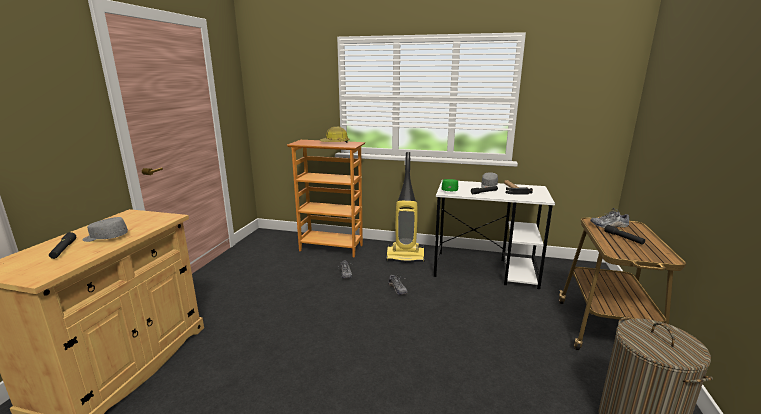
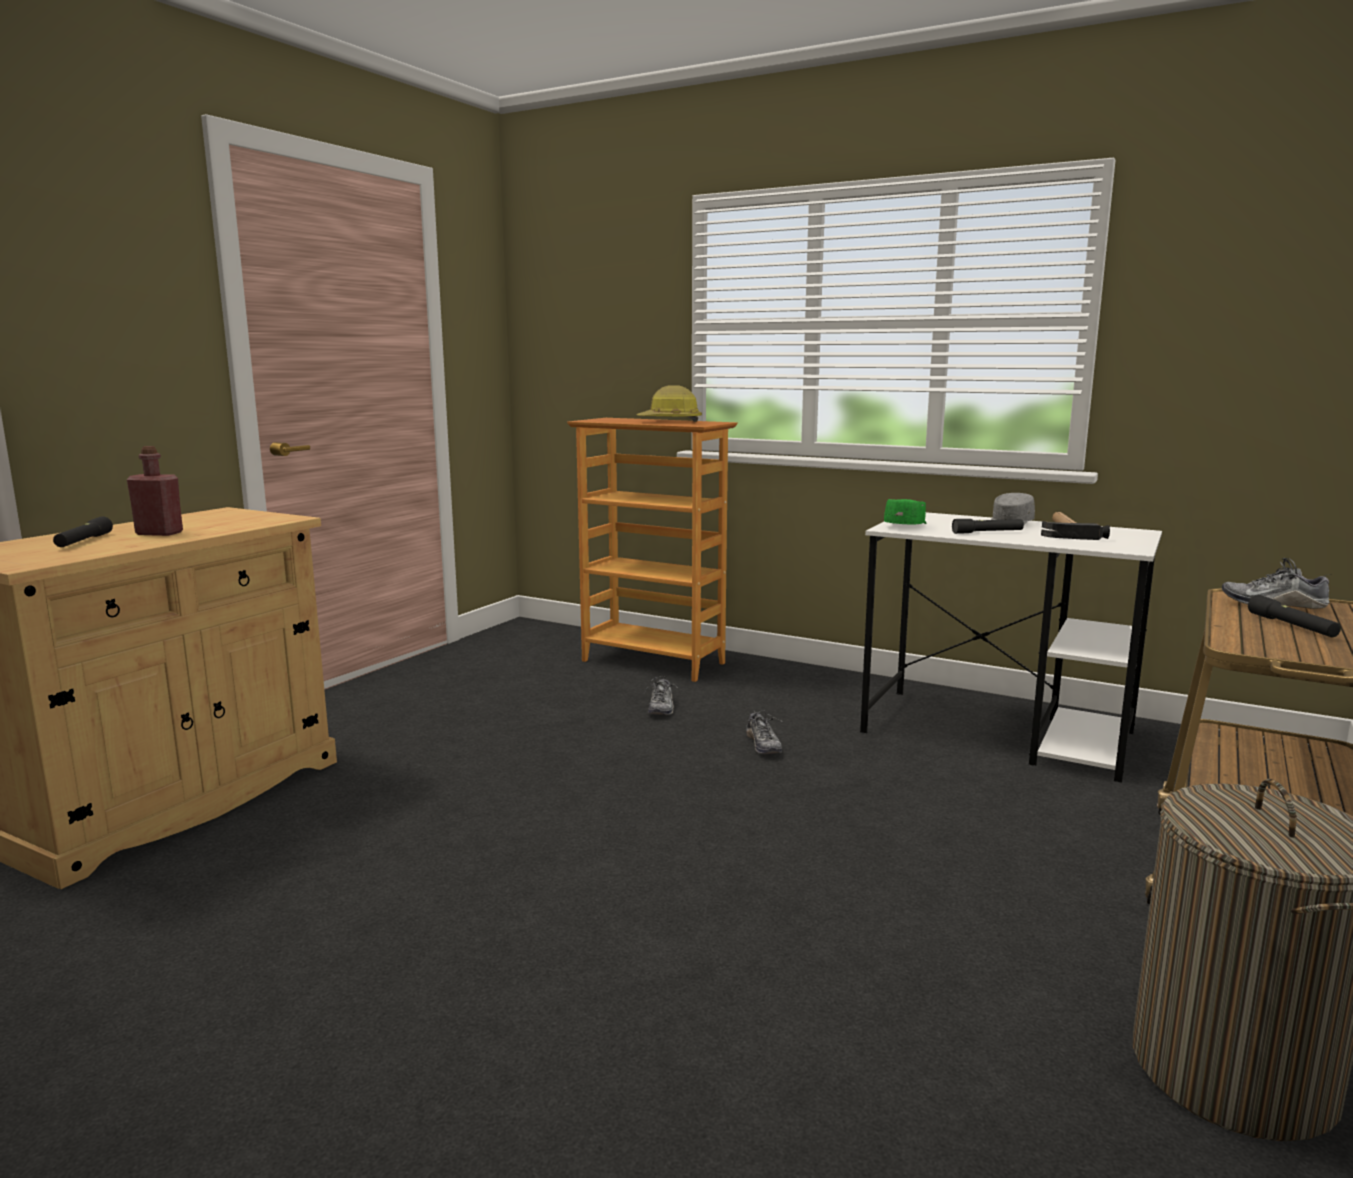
camera: 15 degrees right, 5 degrees down
(105, 237) = (159, 533): grey cap -> red bottle
(405, 256) = (813, 691): vacuum cleaner -> none

